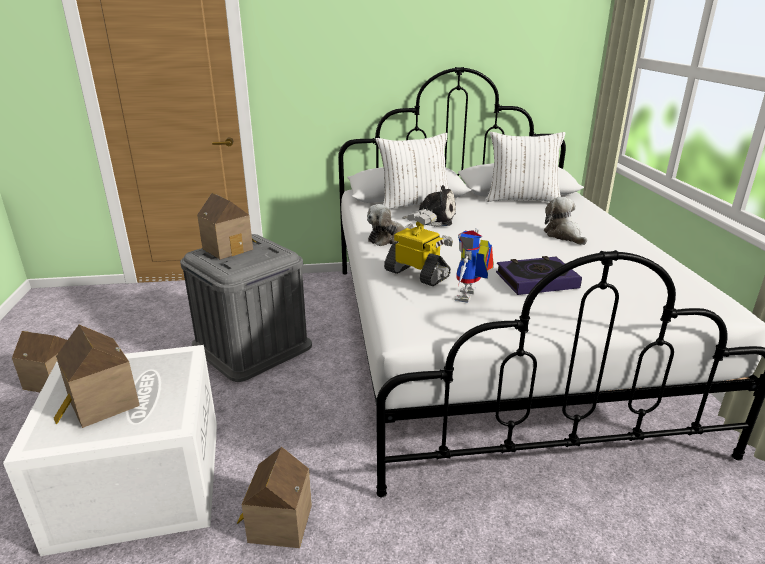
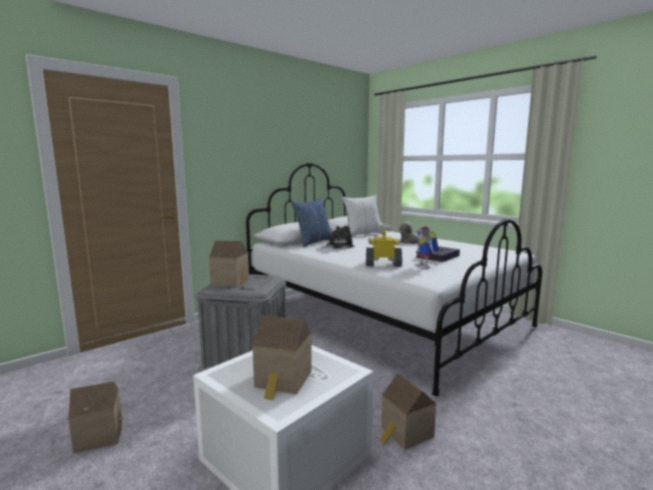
camera: 35 degrees left, 15 degrees down
(388, 238) = (334, 256): plush toy -> none
(414, 204) = (313, 243): white pillow -> blue pillow

